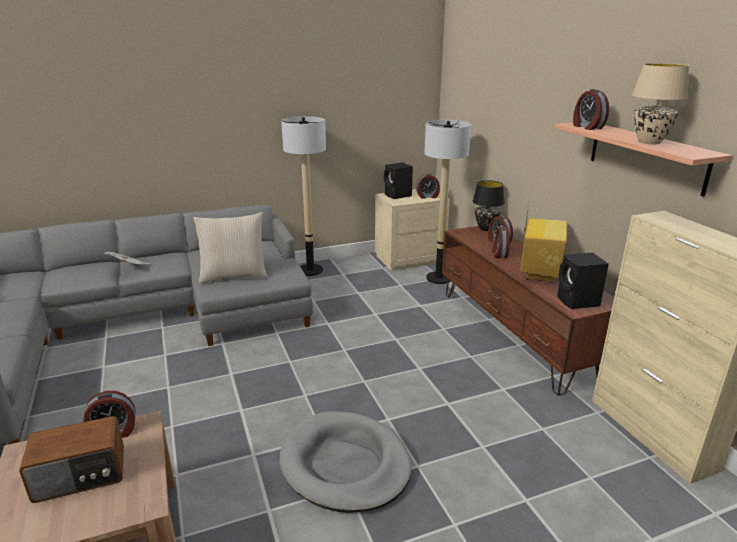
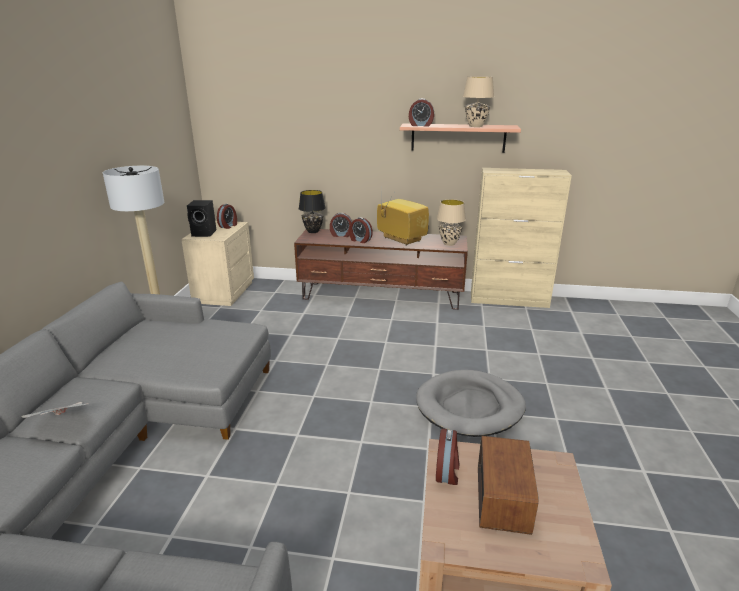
camera: 60 degrees left, 0 degrees up
(234, 276) = (199, 356): beige pillow -> none
(439, 278) = (274, 293): floor lamp -> none
(578, 302) = (449, 243): black speaker -> beige table lamp

